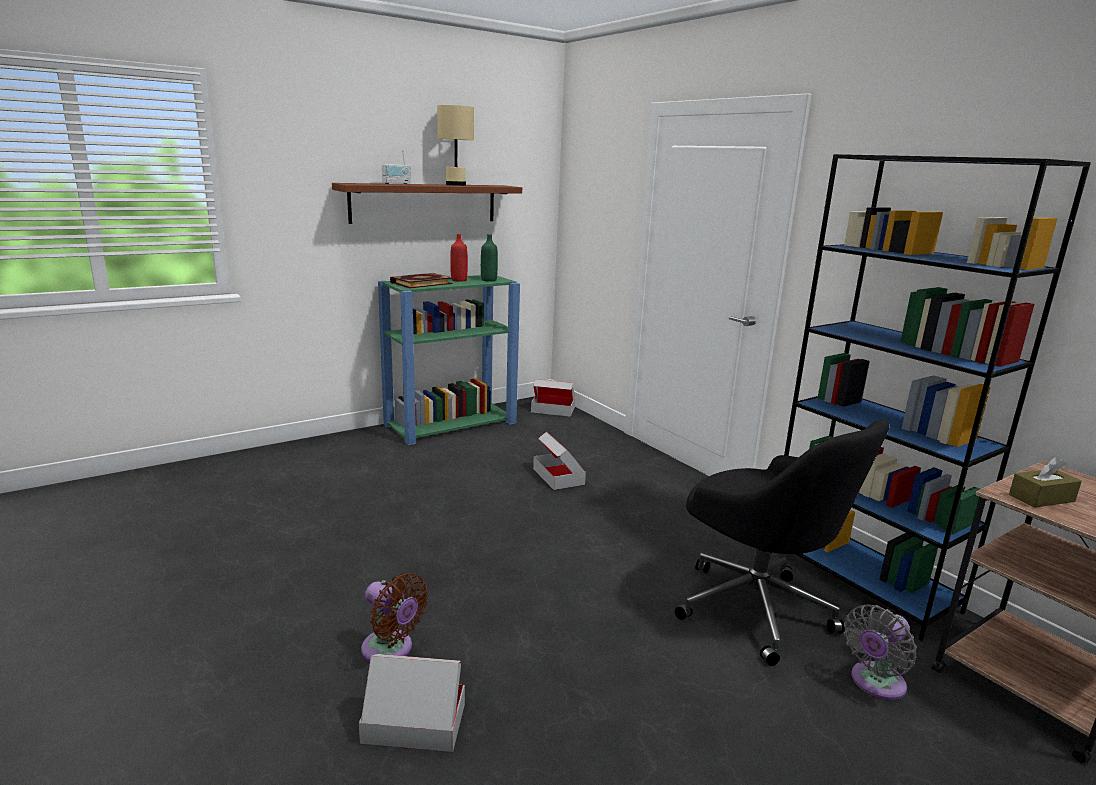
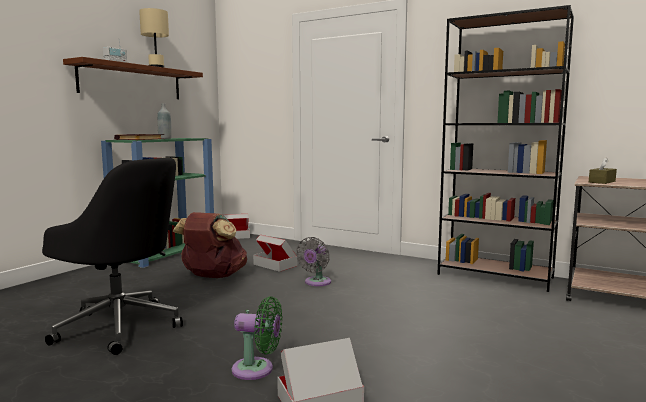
camera: 25 degrees left, 10 degrees down
(391, 650) = (257, 370): brown fan -> green fan
(459, 280) = (165, 138): red bottle -> grey bottle
(469, 479) = (213, 276): none -> brown backpack
(489, 280) = (186, 138): green bottle -> none
(756, 610) = (460, 298): black office chair -> black office chair (120, 327)
(861, 581) = (495, 276): blue bookcase -> brown bookcase
(875, 683) = (549, 312): grey fan -> grey fan (316, 283)

